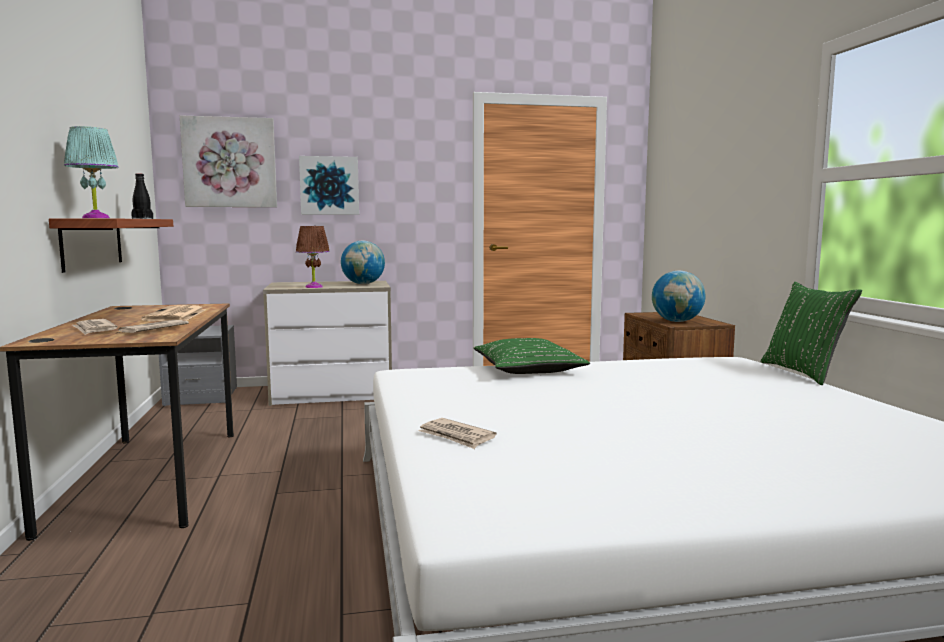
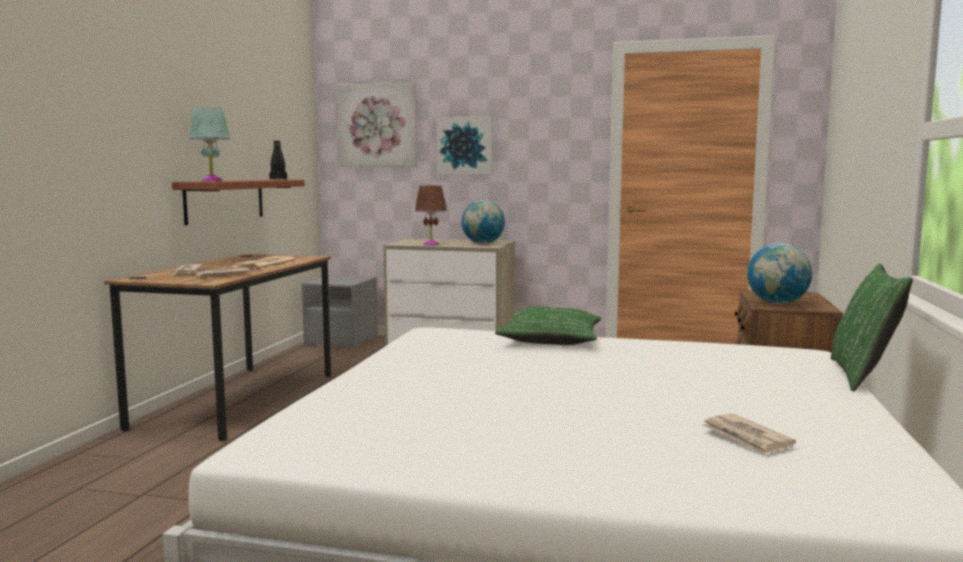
camera: 25 degrees right, 0 degrees up
(456, 436) = (371, 388): newspaper -> newspaper (746, 438)

